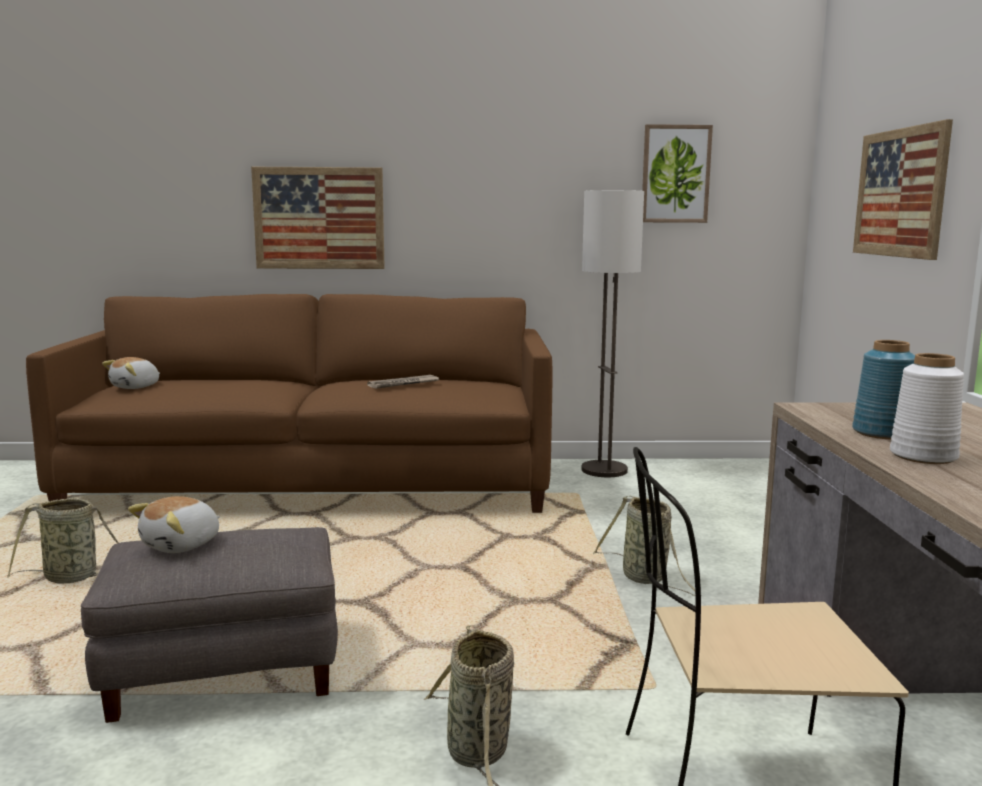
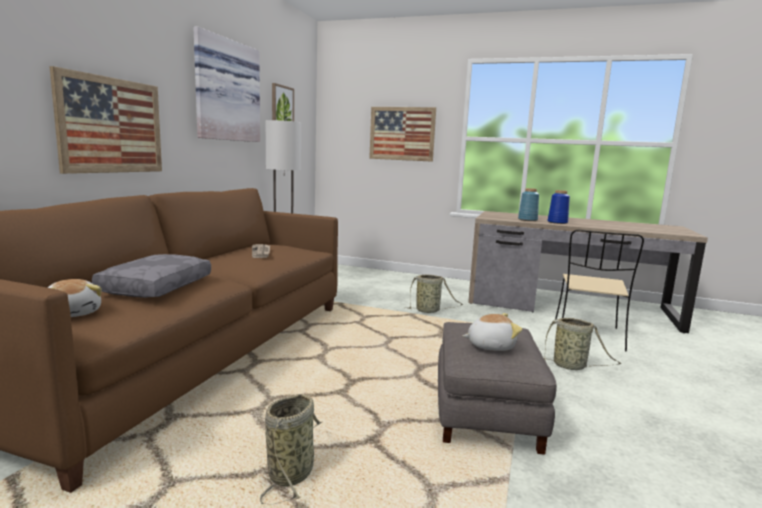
camera: 70 degrees left, 0 degrees up
(182, 545) = (490, 345): plush toy -> plush toy turned 60 degrees counterclockwise
(215, 385) = (156, 286): none -> grey pillow
(518, 155) = (225, 91): none -> picture
(924, 456) = (557, 222): white vase -> blue vase

